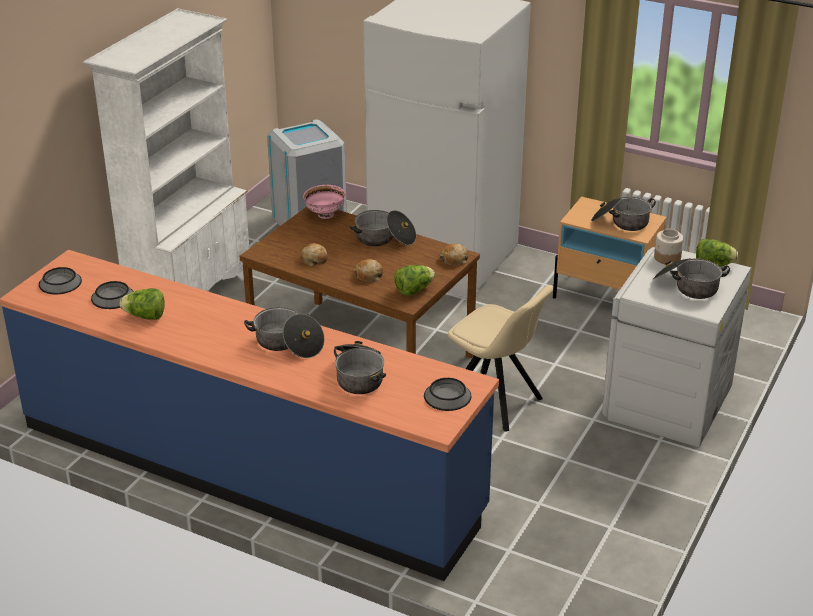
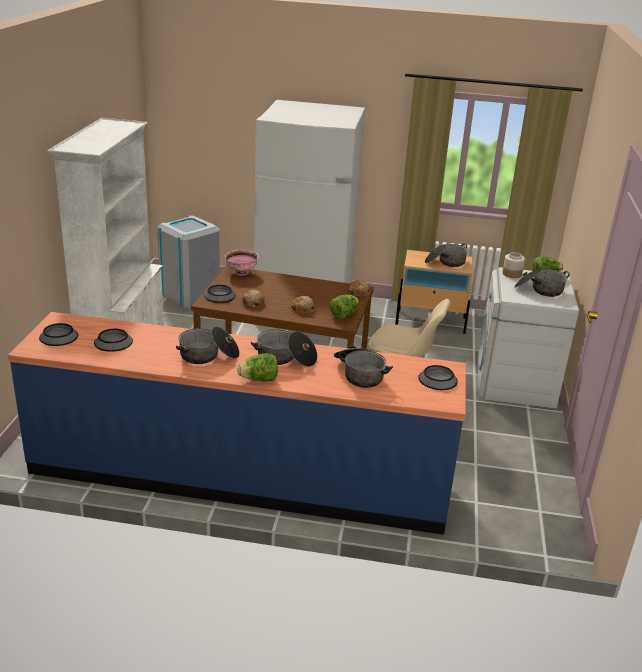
camera: 20 degrees left, 5 degrees down
(145, 316) = (151, 353): lettuce -> lettuce (259, 380)
(280, 245) = (219, 295): none -> bowl
(384, 239) = (297, 284): cooking pot -> cooking pot (208, 356)

